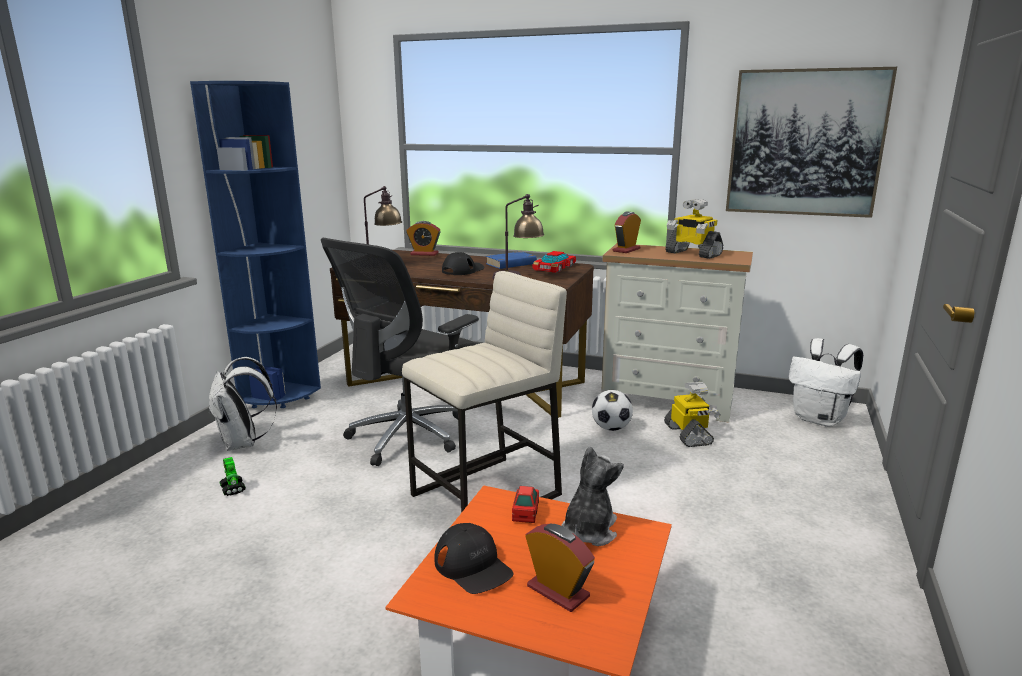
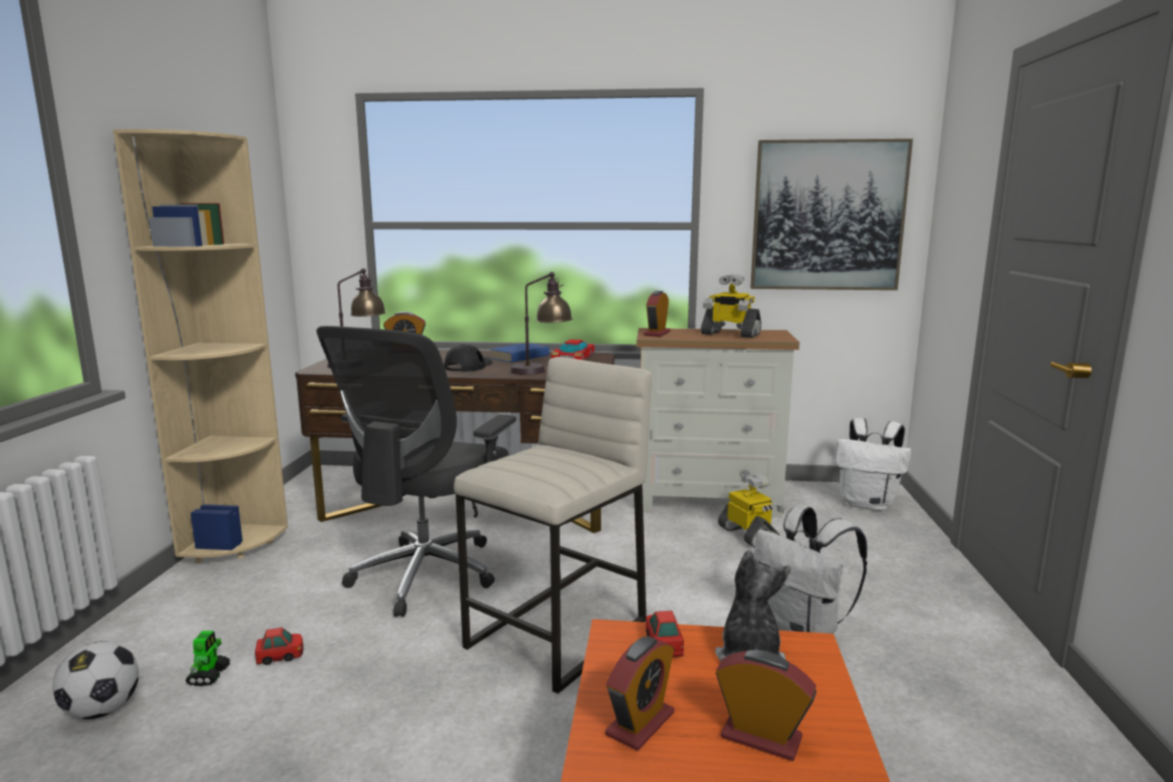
camera: 15 degrees left, 5 degrees down
(233, 489) = (209, 675): toy robot -> toy robot turned 135 degrees counterclockwise
(243, 443) = (201, 611): white backpack -> white backpack (803, 629)
(280, 401) = (234, 550): blue bookcase -> beige bookcase
(283, 483) = (280, 656): none -> toy car
(473, 566) = (640, 724): black cap -> alarm clock
(611, 428) = (663, 537): football -> football (102, 710)

